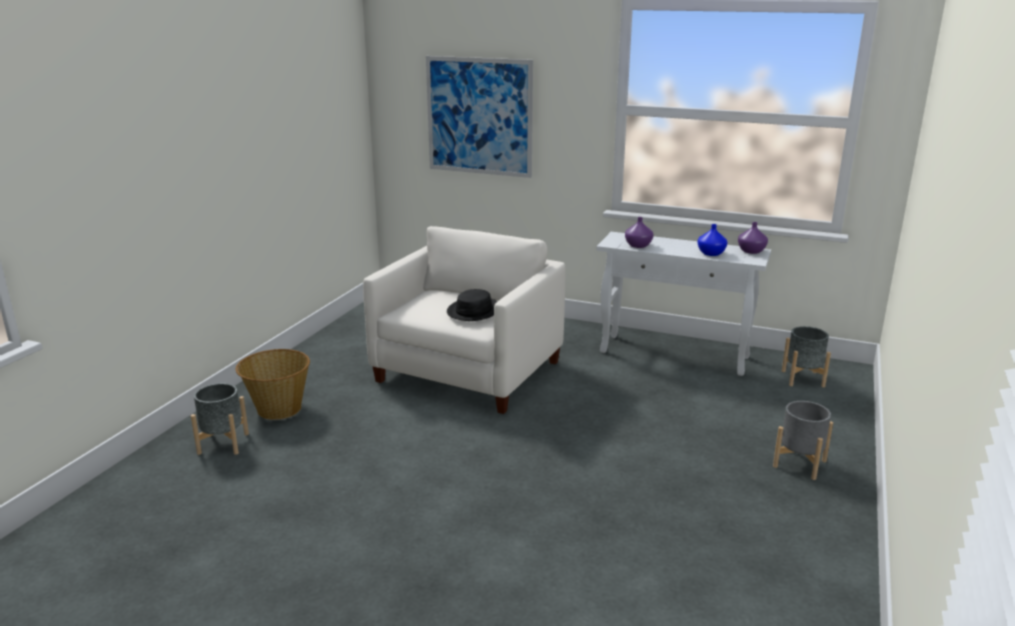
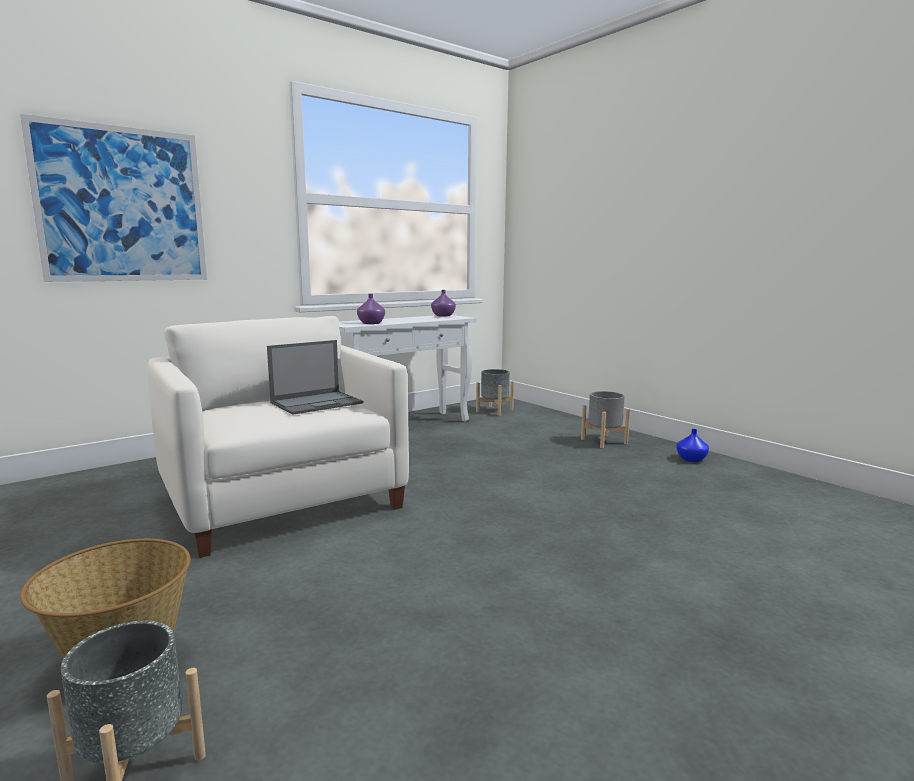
camera: 60 degrees left, 10 degrees down
(474, 310) = (317, 403): black hat -> laptop
(711, 253) = (428, 319): blue vase -> blue vase (690, 459)

